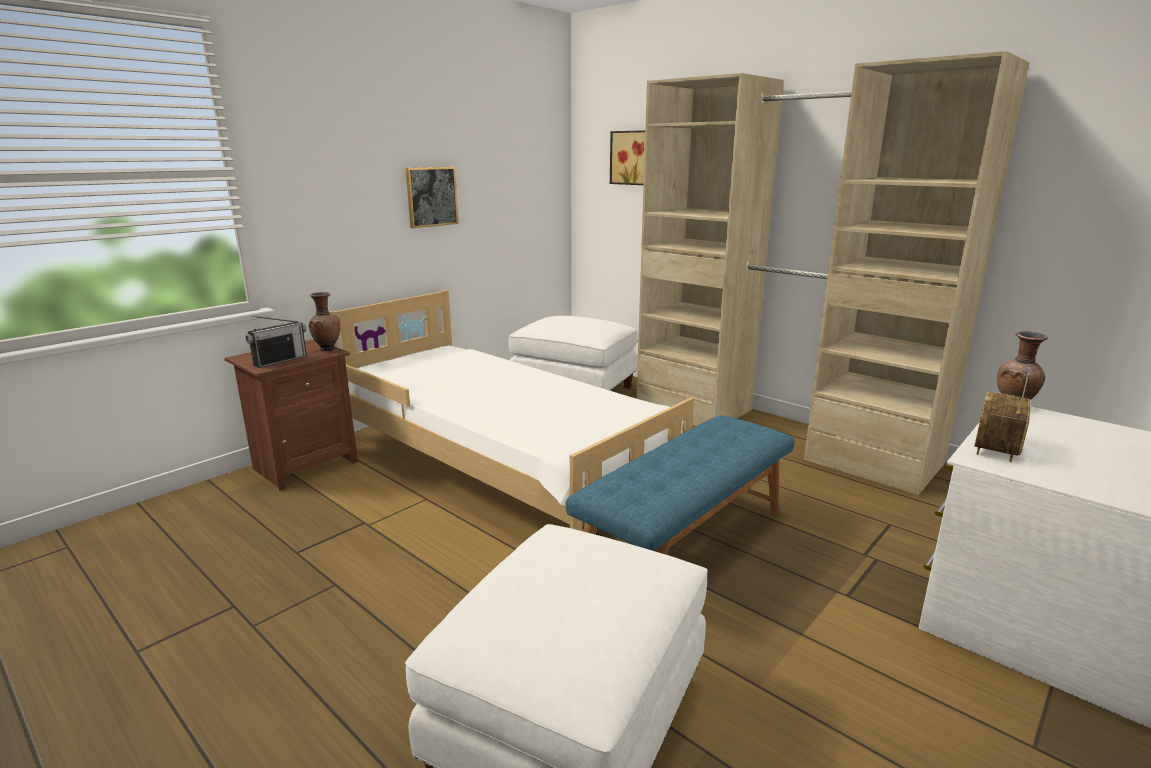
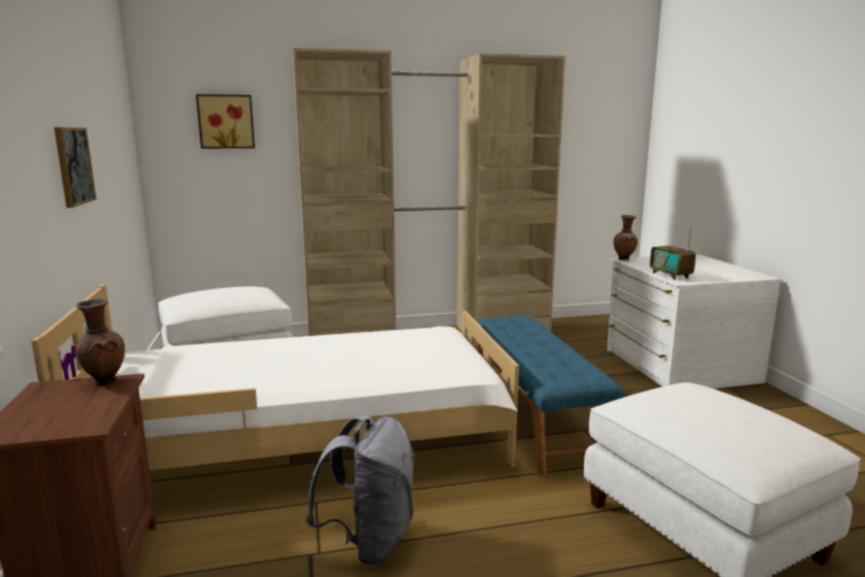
camera: 55 degrees left, 5 degrees down
(280, 361) = (84, 413): radio -> none
(396, 538) = (369, 541): none -> grey backpack

